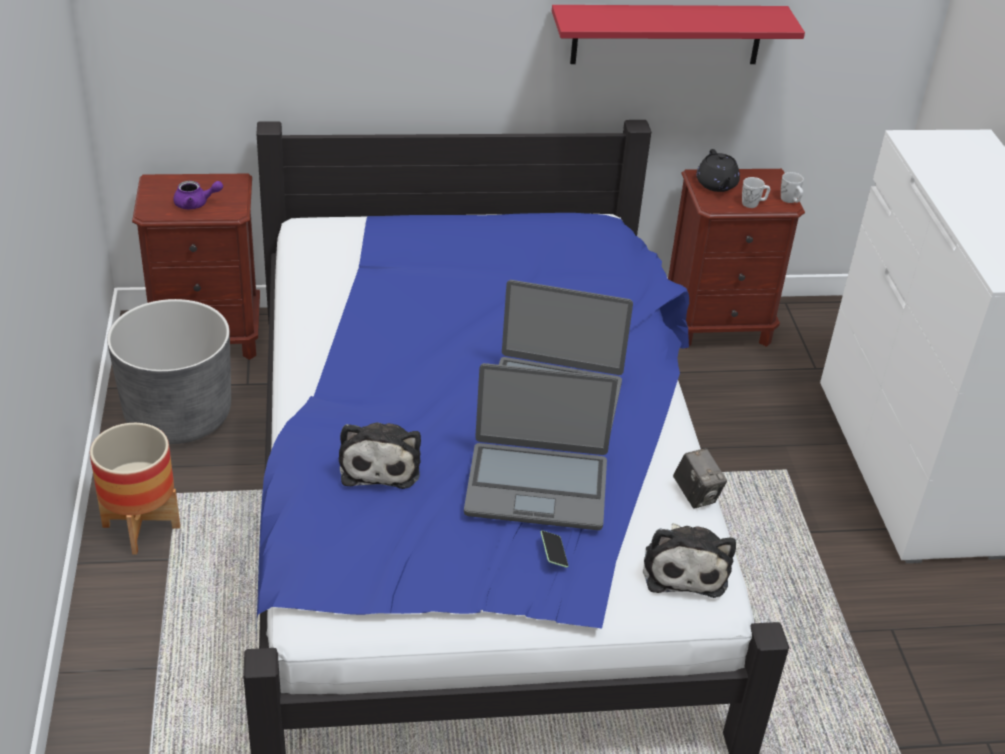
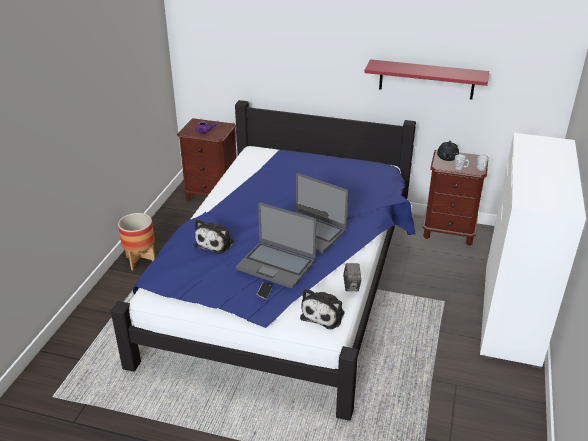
camera: 25 degrees right, 5 degrees down
(178, 415) = (181, 222): grey planter -> none

